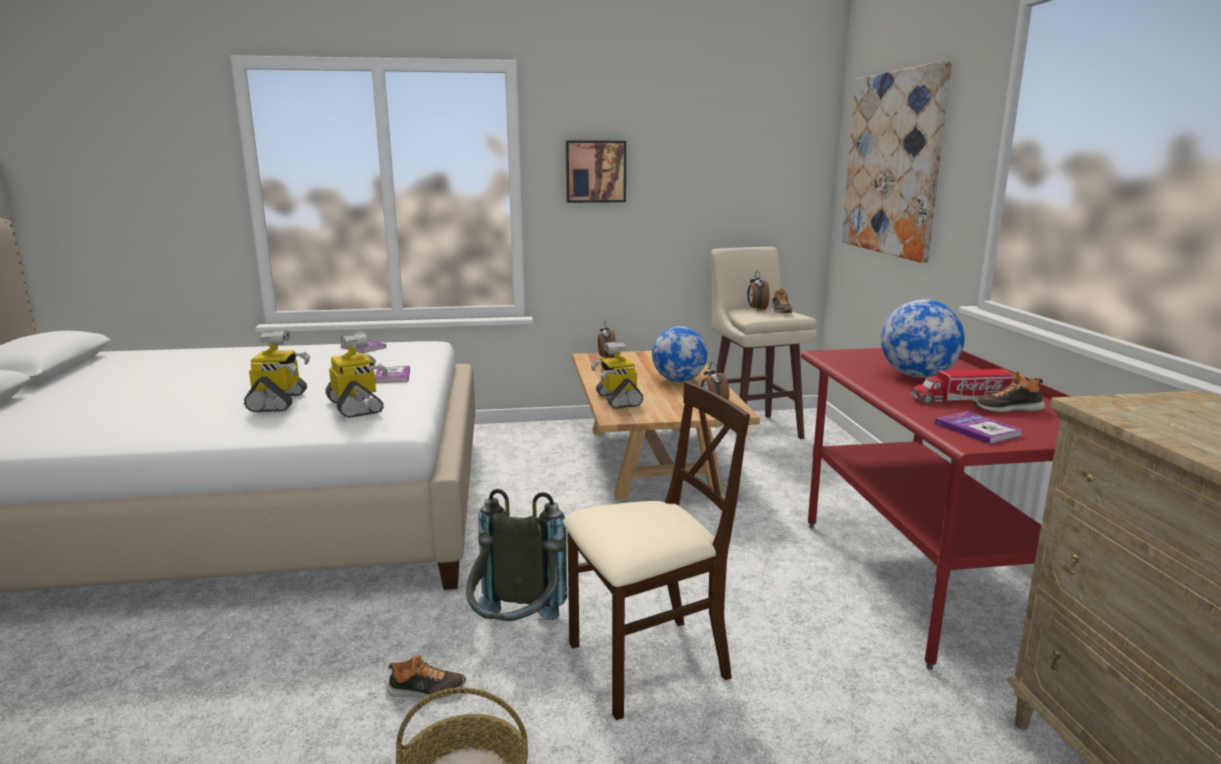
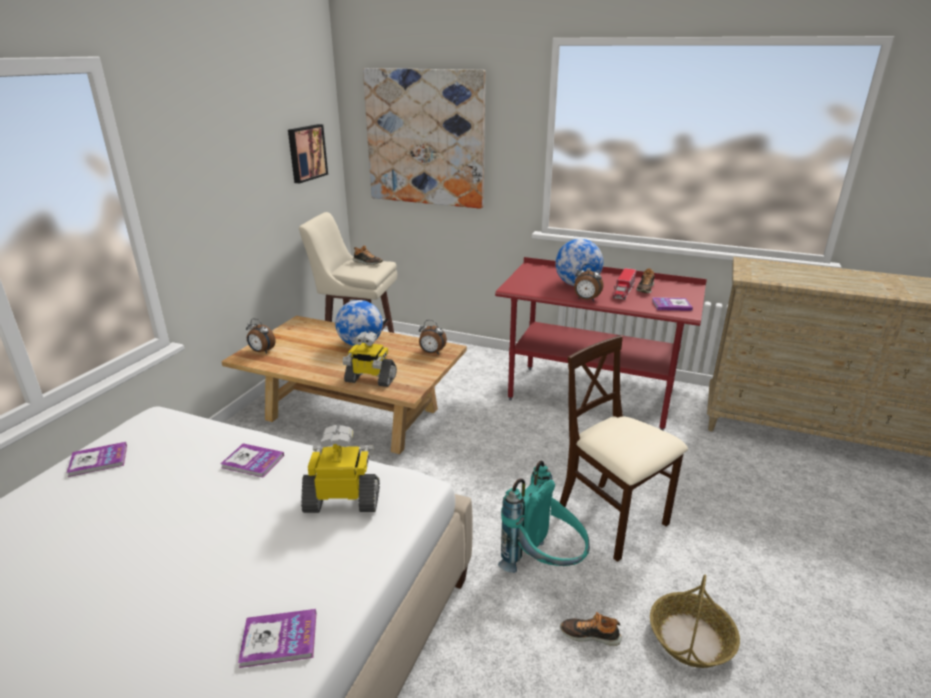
camera: 60 degrees left, 10 degrees up
(193, 428) = (279, 639): none -> book
(279, 402) = (263, 553): toy robot -> none
(426, 690) = (590, 634): shoe -> shoe turned 105 degrees counterclockwise
(516, 631) = (544, 565): grey backpack -> turquoise backpack
(595, 171) = (197, 175): picture -> picture (306, 153)
(647, 664) = (612, 519): beige chair -> beige chair turned 45 degrees counterclockwise
(756, 309) = (350, 267): alarm clock -> alarm clock (586, 300)

